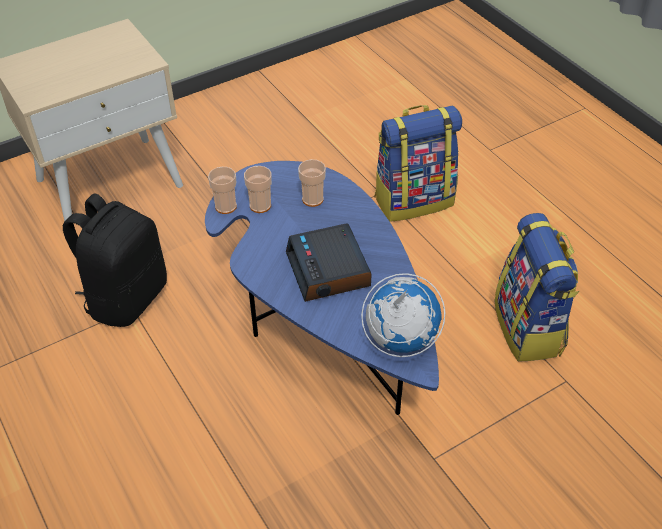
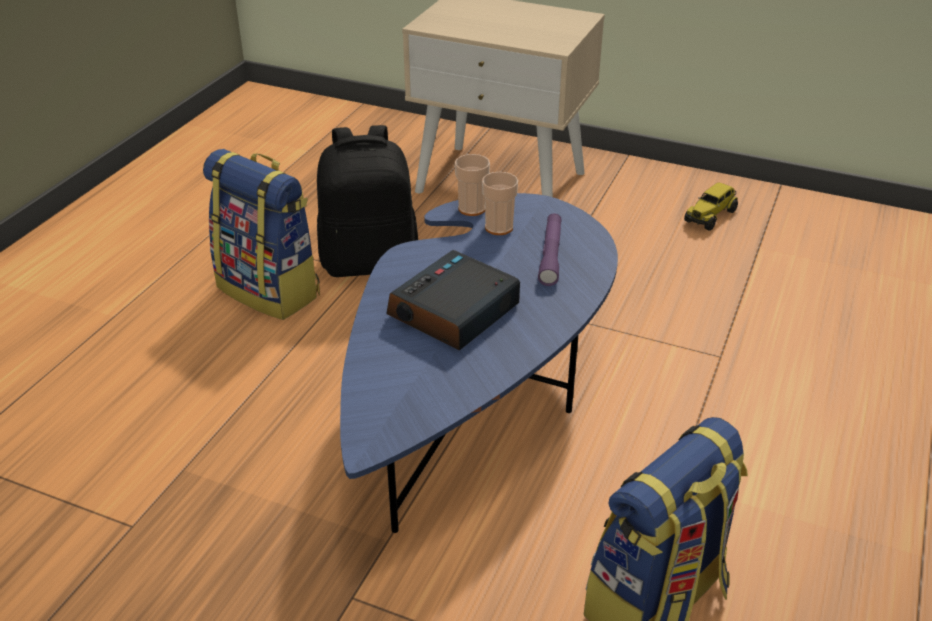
camera: 55 degrees right, 10 degrees down
(256, 116) = (710, 216): none -> toy truck
(312, 199) = (550, 255): cup -> purple flashlight
(400, 339) = (399, 410): globe -> none
(414, 200) = (746, 389): backpack -> backpack (271, 290)

